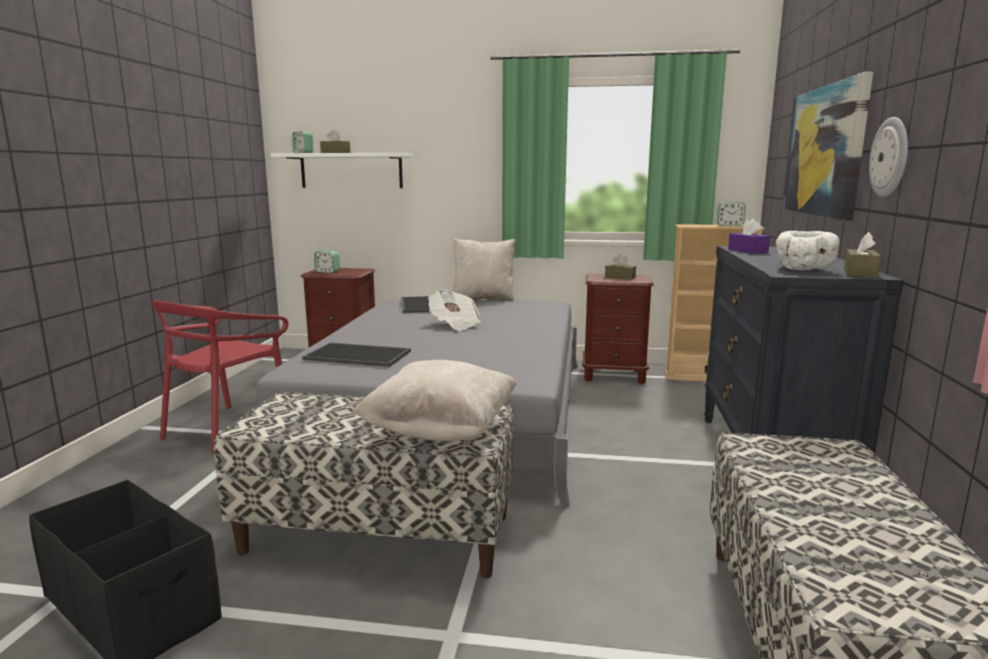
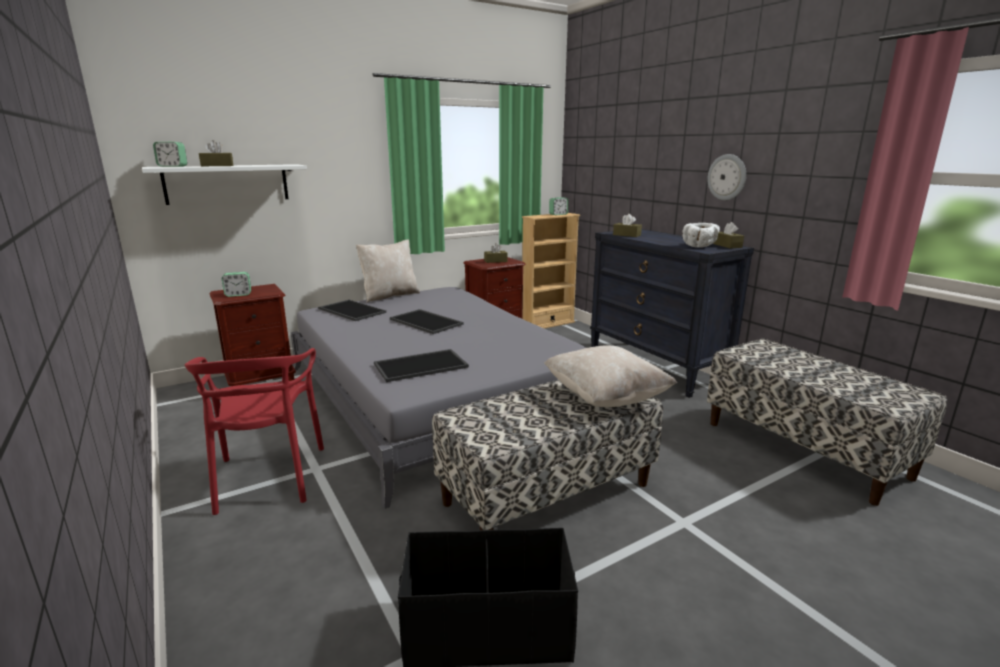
camera: 40 degrees left, 5 degrees up
(454, 324) = (427, 321): newspaper -> tray
(747, 250) = (626, 235): purple tissue box -> brown tissue box
(824, 151) = (647, 166): picture -> none

